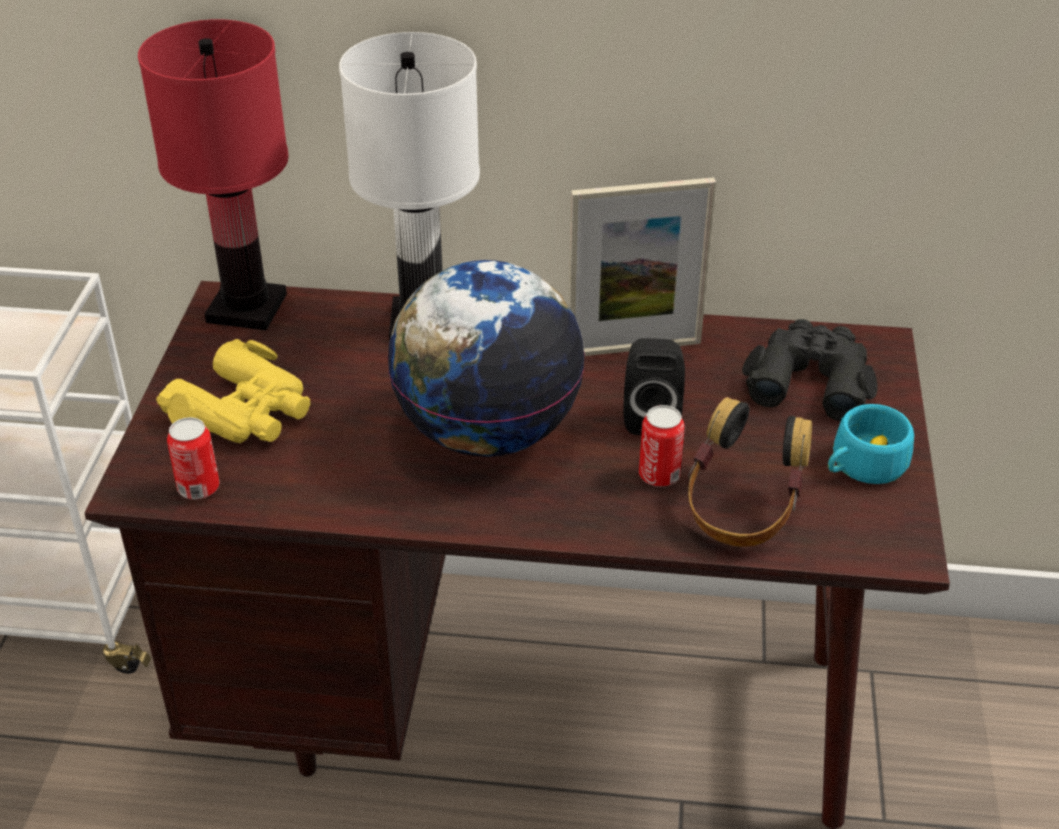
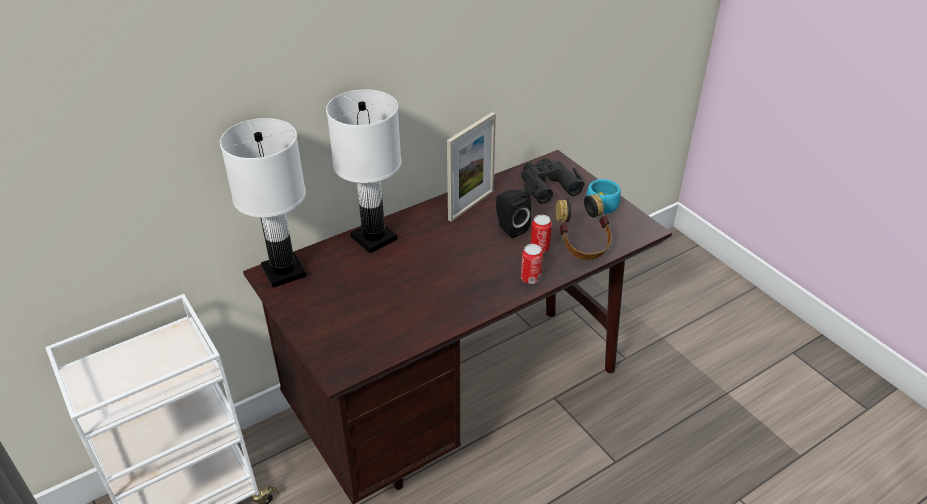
camera: 40 degrees left, 0 degrees up
(198, 488) = (367, 356): can -> can (530, 278)
(244, 411) = (344, 314): yellow binoculars -> none
(246, 307) = (283, 271): red table lamp -> white table lamp
(487, 432) = (457, 267): globe -> none

